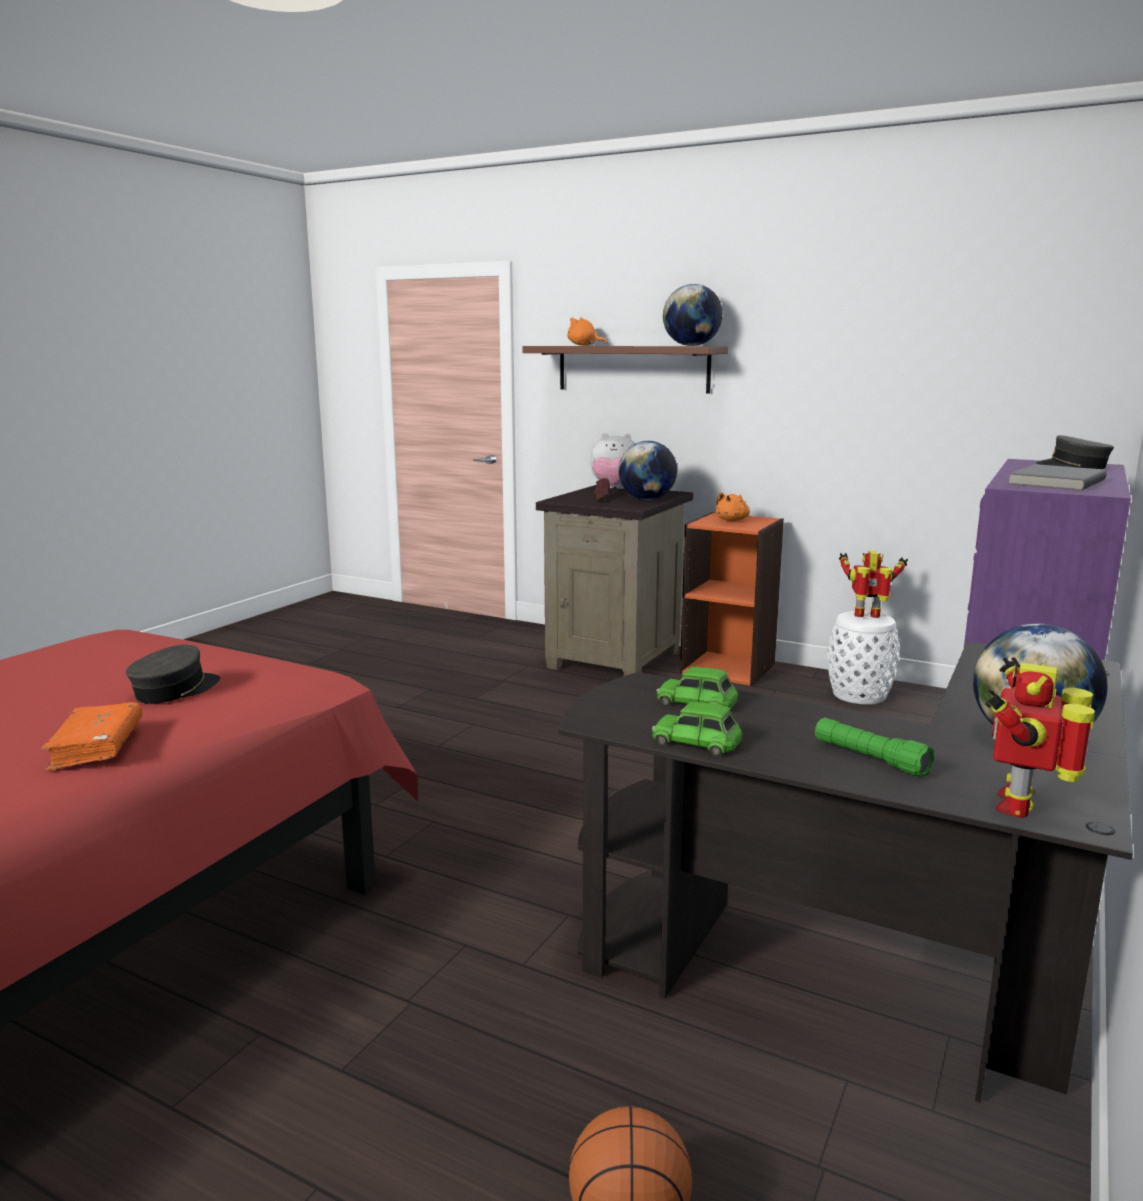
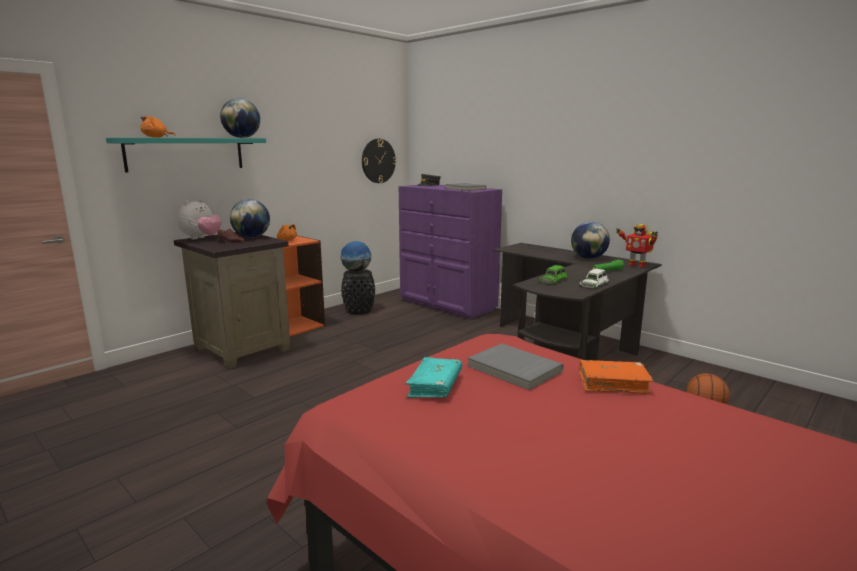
camera: 75 degrees left, 0 degrees up
(137, 659) = (435, 386): none -> turquoise book
(175, 690) = (513, 369): grey cap -> grey book
(633, 368) = (186, 154): brown shelf -> turquoise shelf
(697, 741) = (594, 285): green toy car -> white toy car
(859, 695) = (359, 310): white stool -> black stool
(868, 616) = (356, 271): toy robot -> globe
(1029, 398) = (378, 161): none -> wall clock

